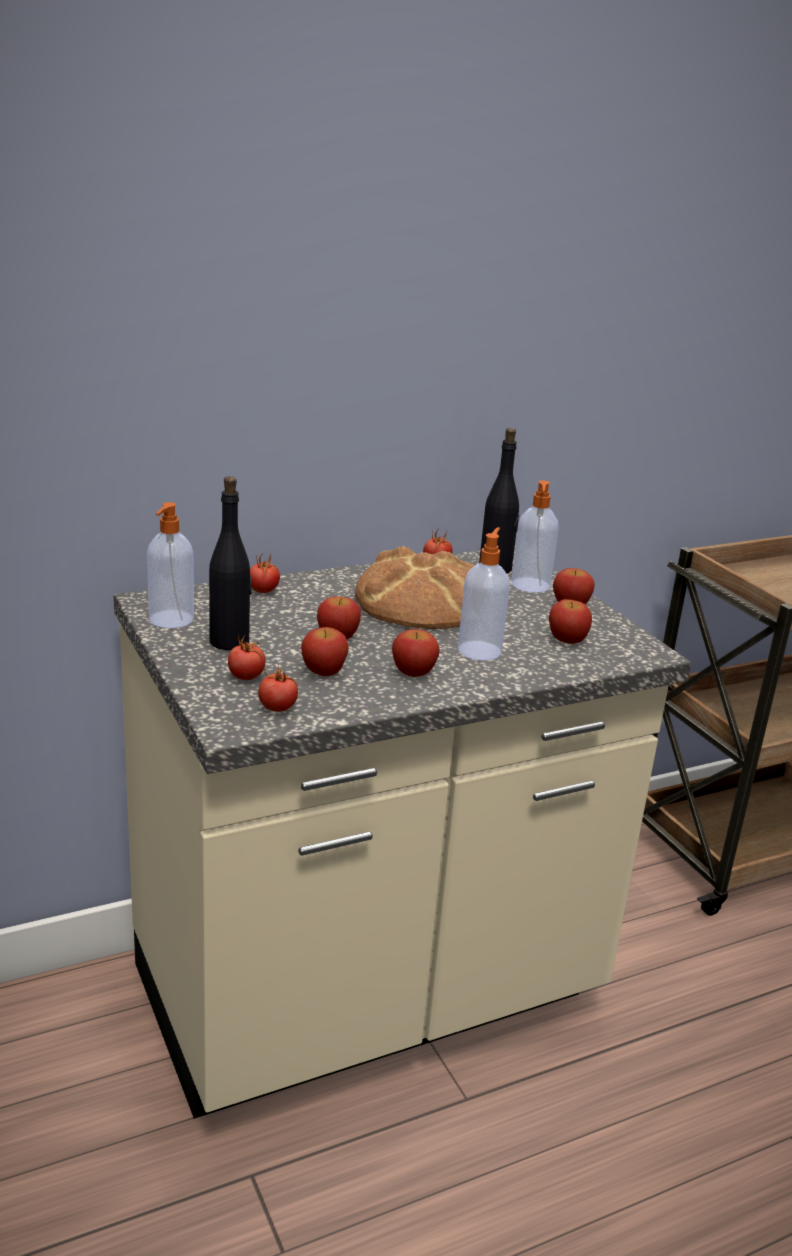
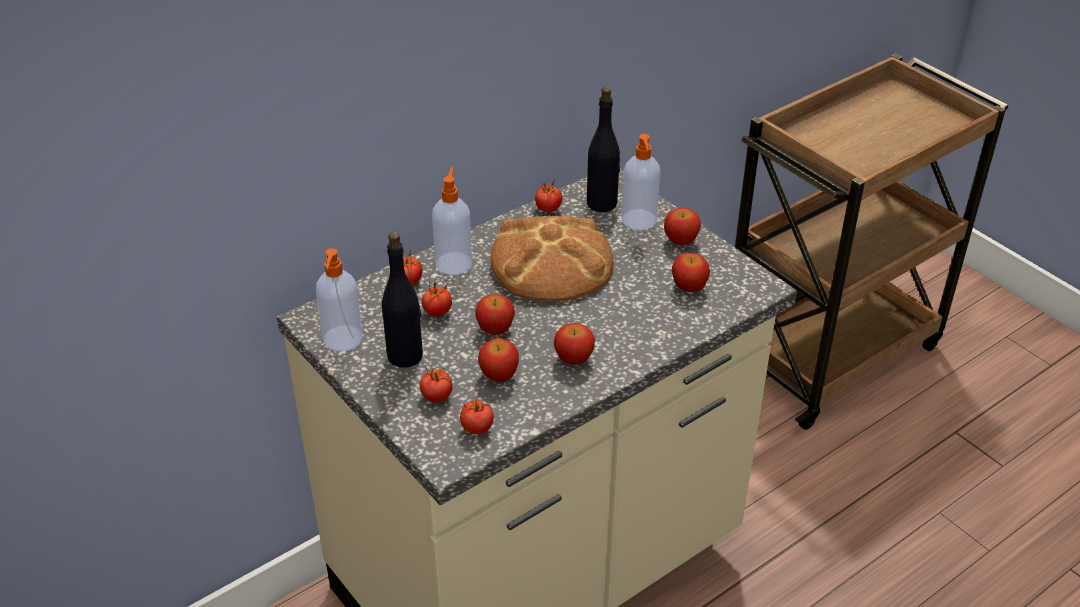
camera: 10 degrees left, 15 degrees up
(281, 616) = (437, 312): none -> tomato
(480, 650) = (620, 316): soap dispenser -> soap dispenser (454, 262)

